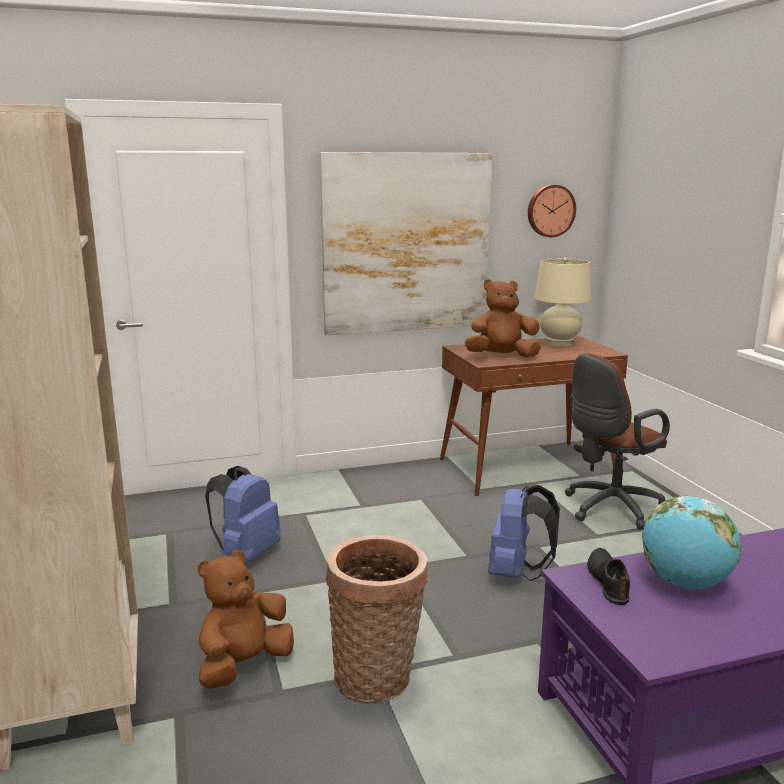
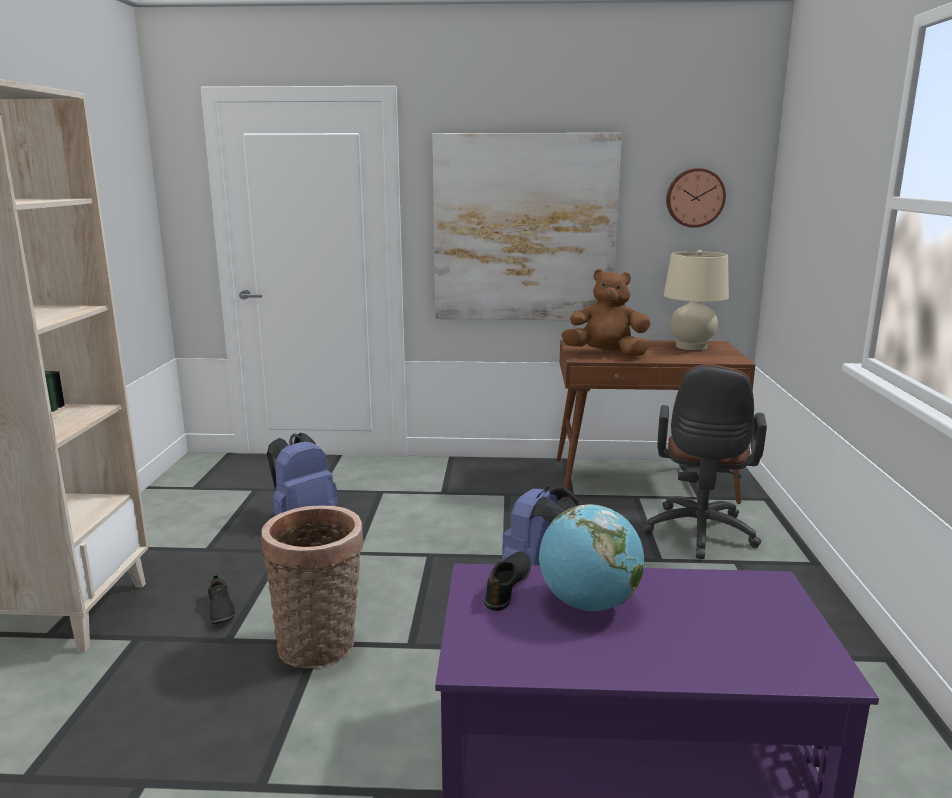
camera: 20 degrees right, 0 degrees up
(244, 665) = (220, 611): brown plush toy -> black shoe
(609, 508) = (699, 535): brown office chair -> brown office chair turned 60 degrees counterclockwise

